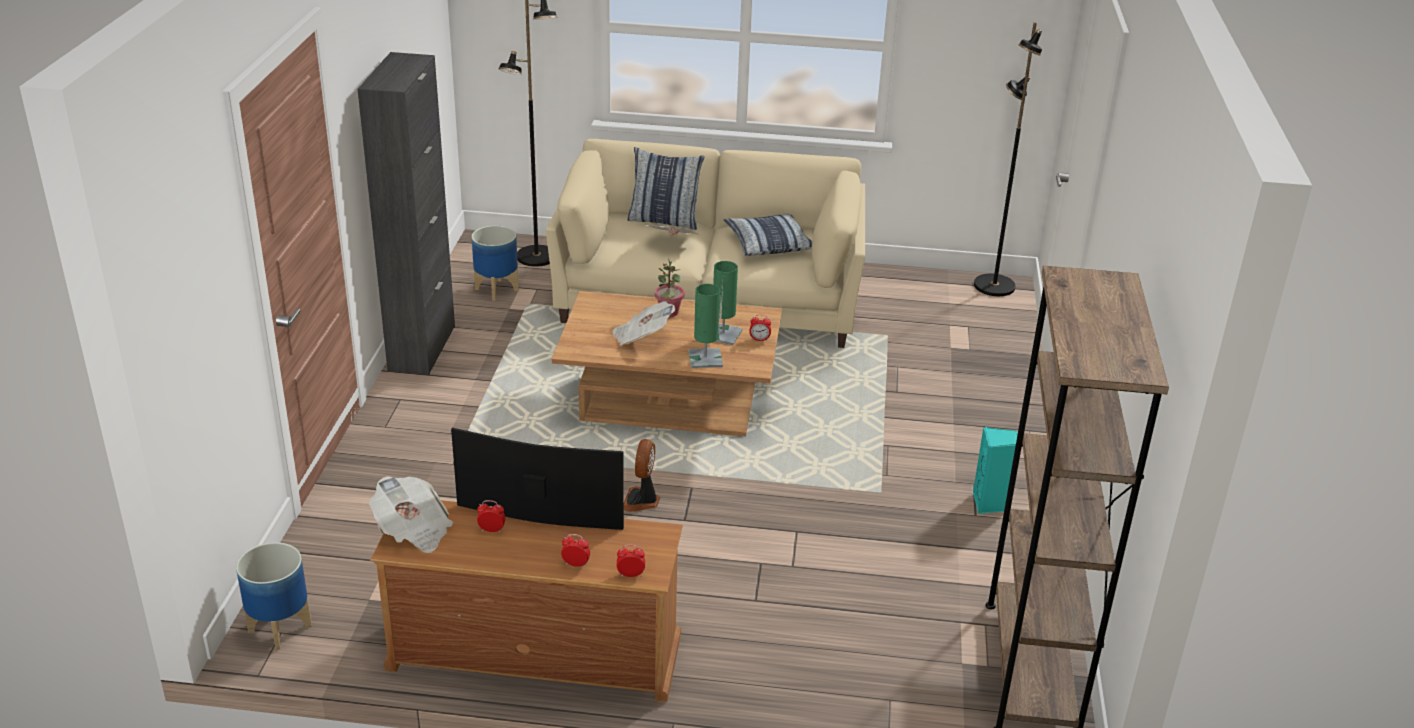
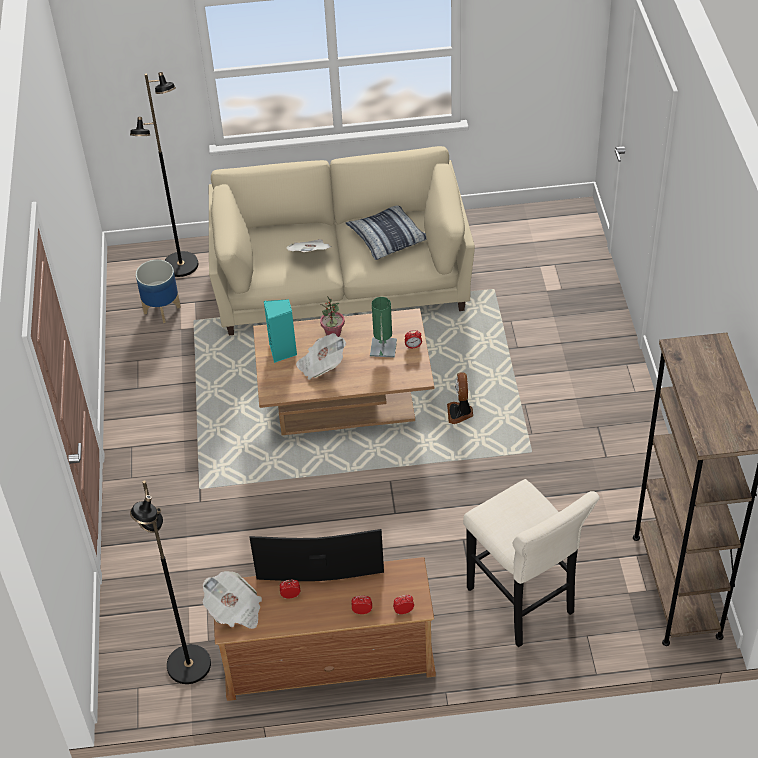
camera: 10 degrees left, 15 degrees up
(279, 628) = (134, 684): planter -> none
(422, 348) = (126, 389): black cabinet -> none
(642, 501) = (357, 502): fan -> fan (460, 413)
(664, 220) = (294, 229): pillow -> none
(705, 359) = (378, 377): green table lamp -> none
(814, 647) = (523, 604): none -> beige stool
(990, 504) = (614, 443): turquoise speaker -> turquoise speaker (283, 352)
(993, 286) = (564, 214): black floor lamp -> black floor lamp (188, 665)

